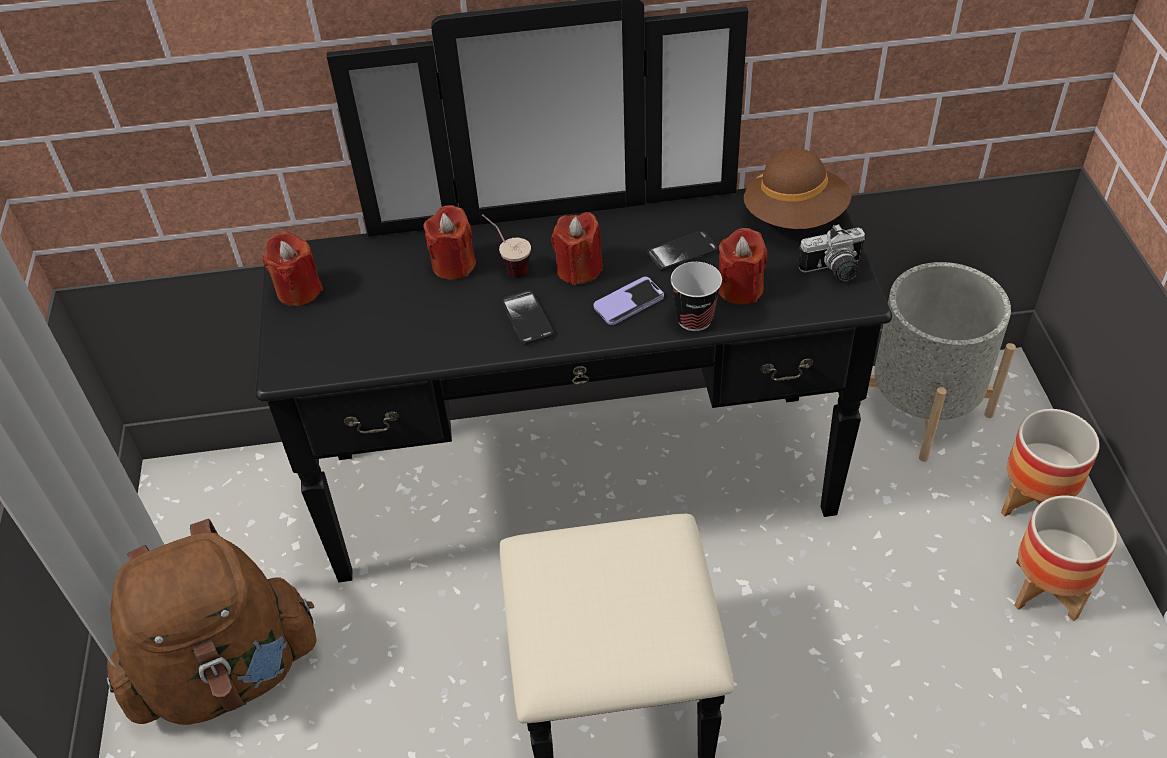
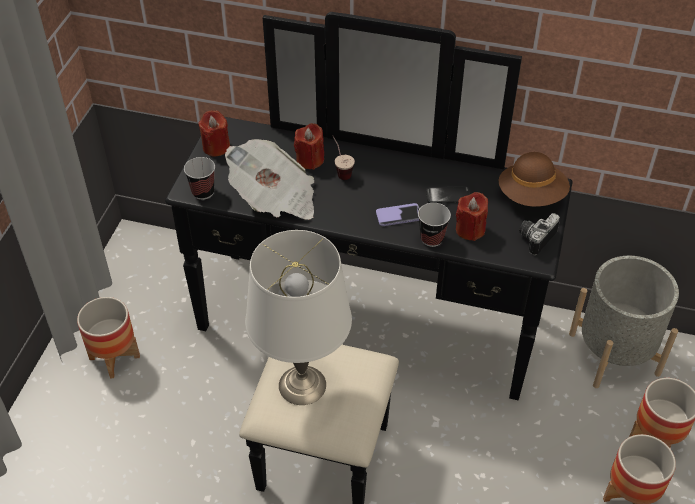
camera: 20 degrees right, 0 degrees up
(227, 672) = (115, 357): brown backpack -> planter
(313, 363) = (203, 192): none -> cup
(431, 337) = (274, 199): none -> newspaper
(527, 319) = (334, 206): phone -> none
(579, 269) = (380, 186): red candle -> none
(581, 606) = (301, 385): none -> white table lamp
(834, 271) = (535, 238): camera -> camera turned 120 degrees clockwise

